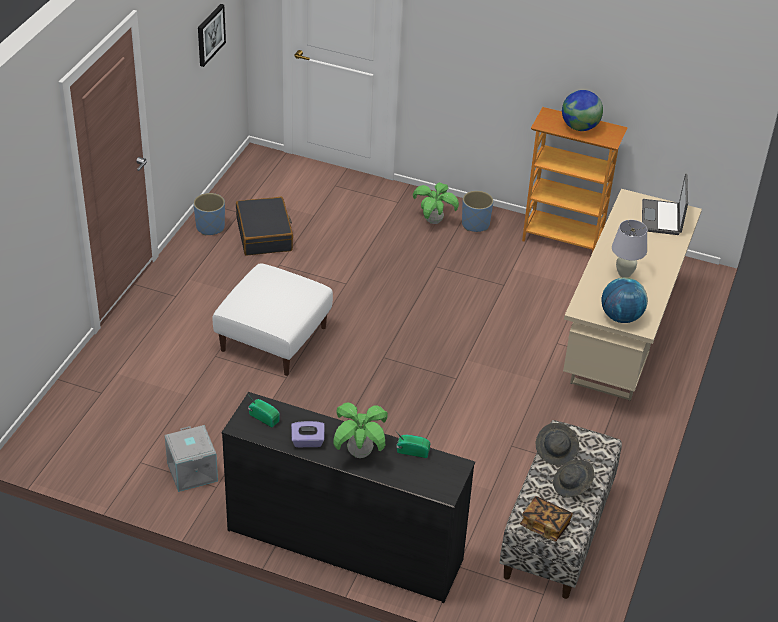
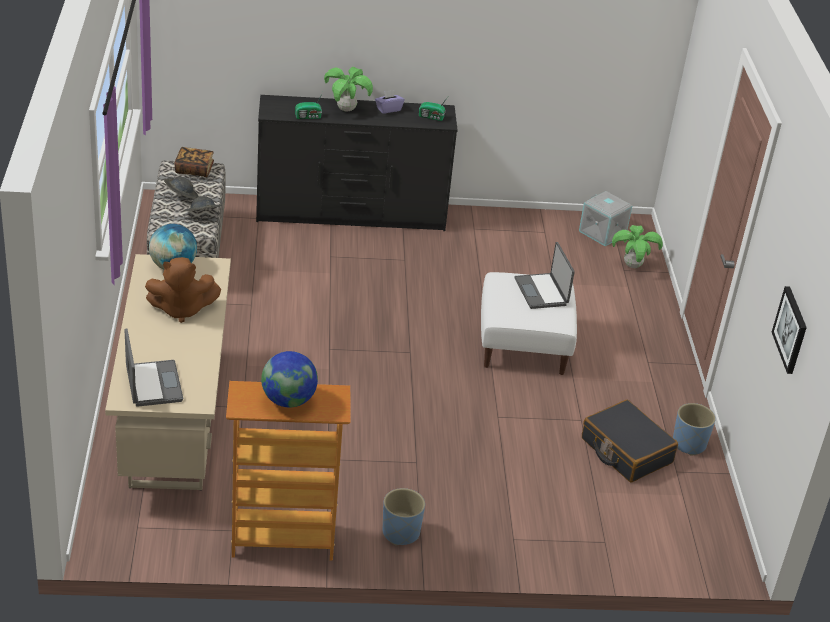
camera: 155 degrees right, 5 degrees down
(191, 472) = (501, 234): grey storage box -> grey storage box (603, 232)
(256, 301) = (542, 292): none -> laptop
(433, 221) = (453, 522): potted plant -> potted plant (632, 265)
(624, 273) = (181, 310): white table lamp -> brown plush toy

